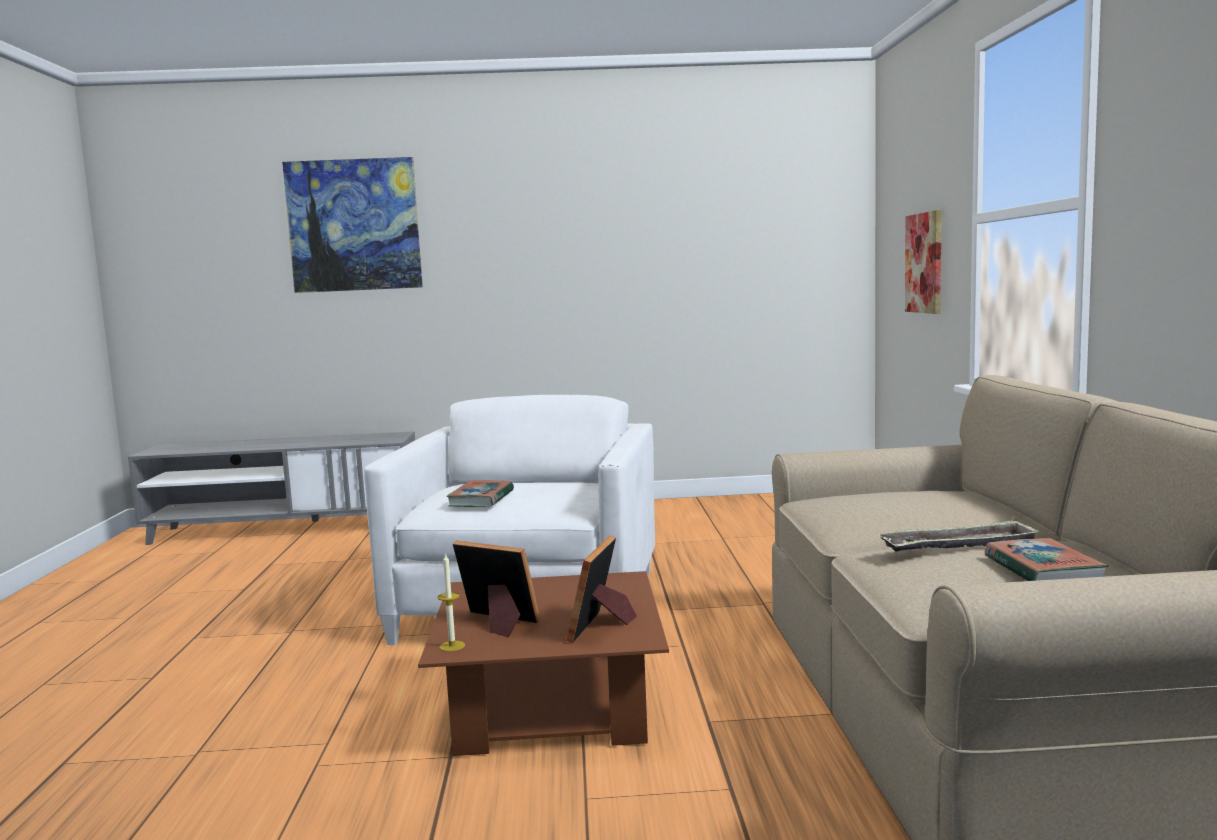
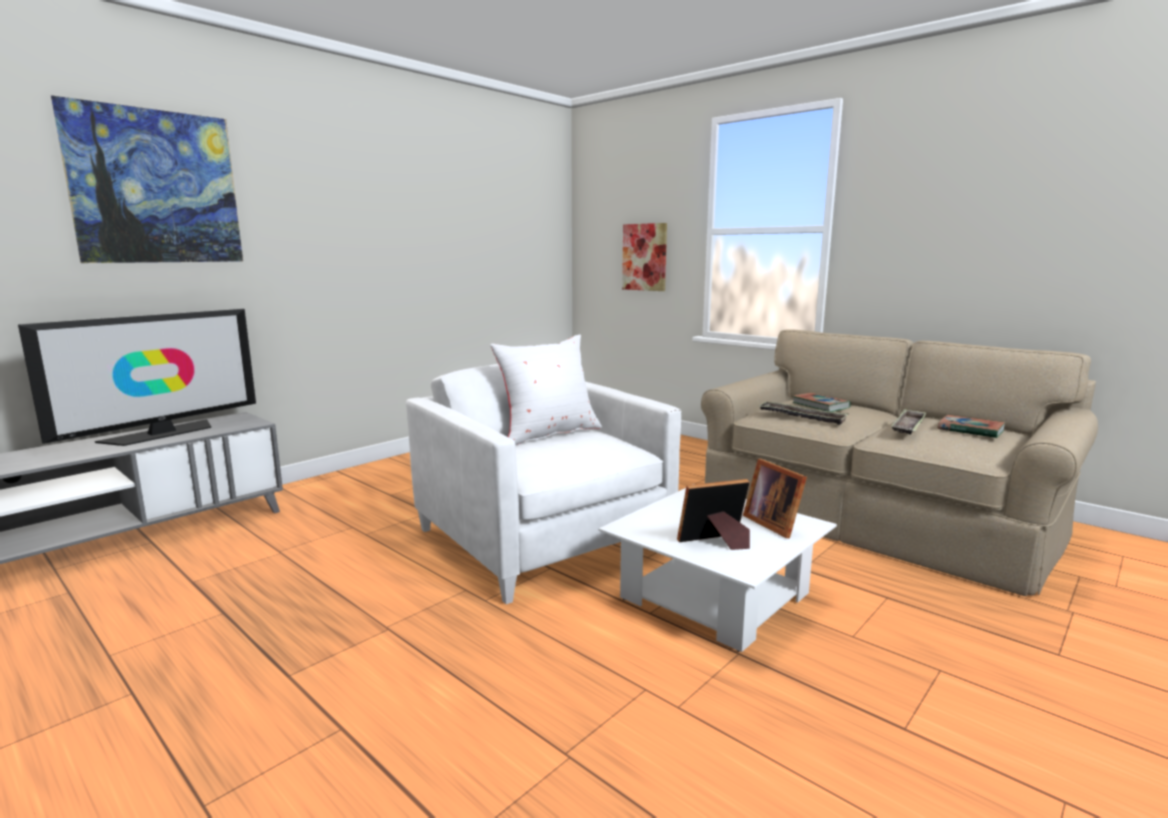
camera: 45 degrees left, 5 degrees up
(326, 440) = (162, 433): none -> television
(452, 646) = (738, 567): candle -> none
(481, 499) = (555, 455): book -> book (820, 406)
(546, 481) = (548, 433): none -> white pillow
(551, 706) = (714, 596): brown coffee table -> white coffee table
(846, 508) = (801, 417): none -> tray

